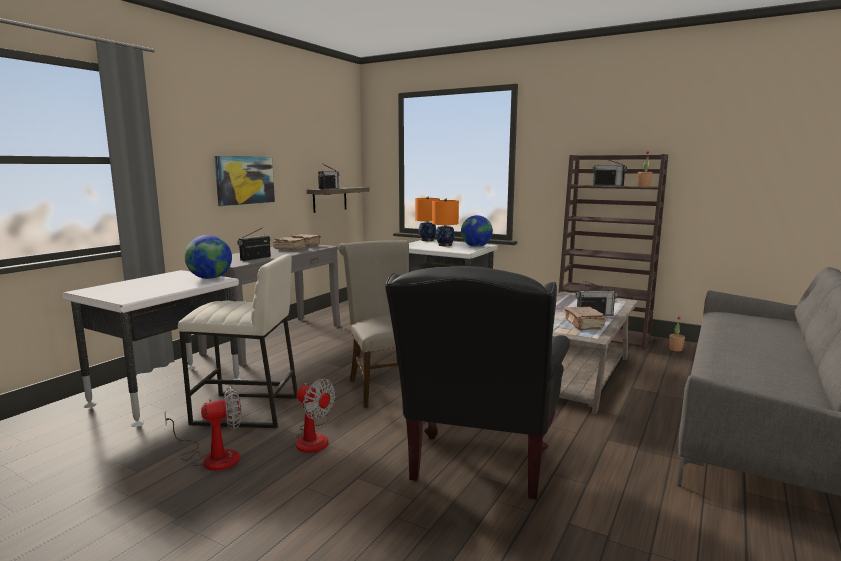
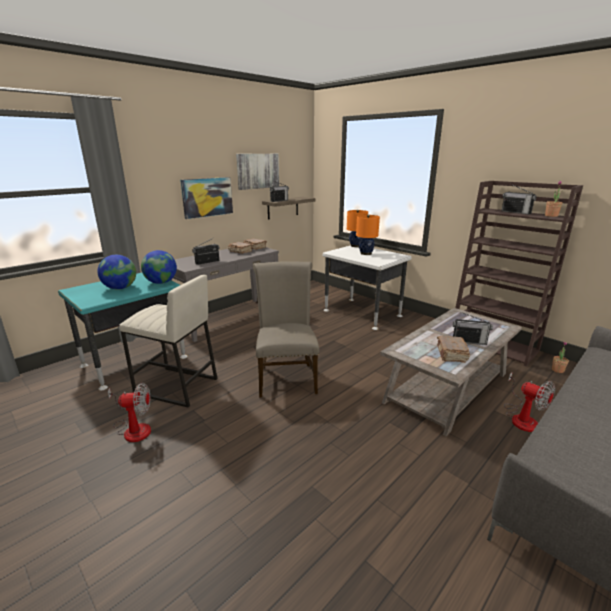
camera: 15 degrees right, 10 degrees up
(167, 392) = (135, 360): white desk -> turquoise desk
(301, 152) = (257, 171): none -> picture
(314, 438) = (209, 422): fan -> fan (522, 417)
(475, 475) = (311, 486): black armchair -> none
(476, 246) = (391, 257): globe -> globe (120, 288)

